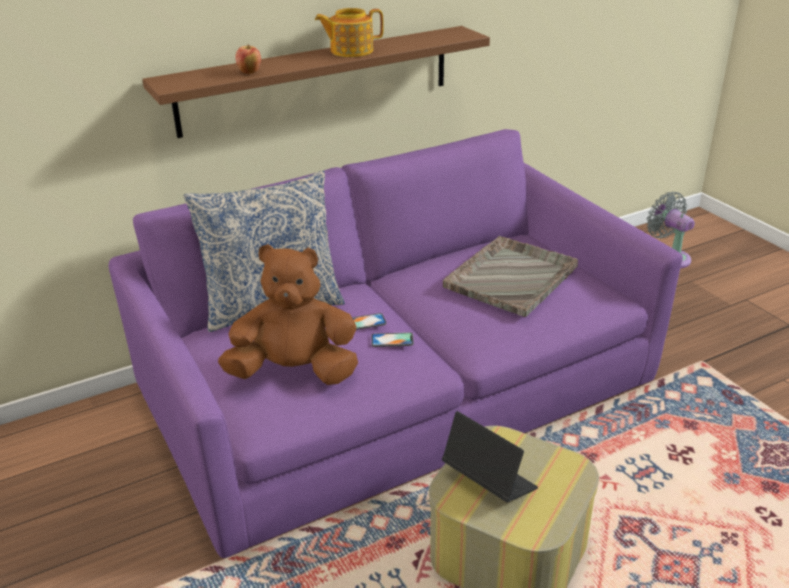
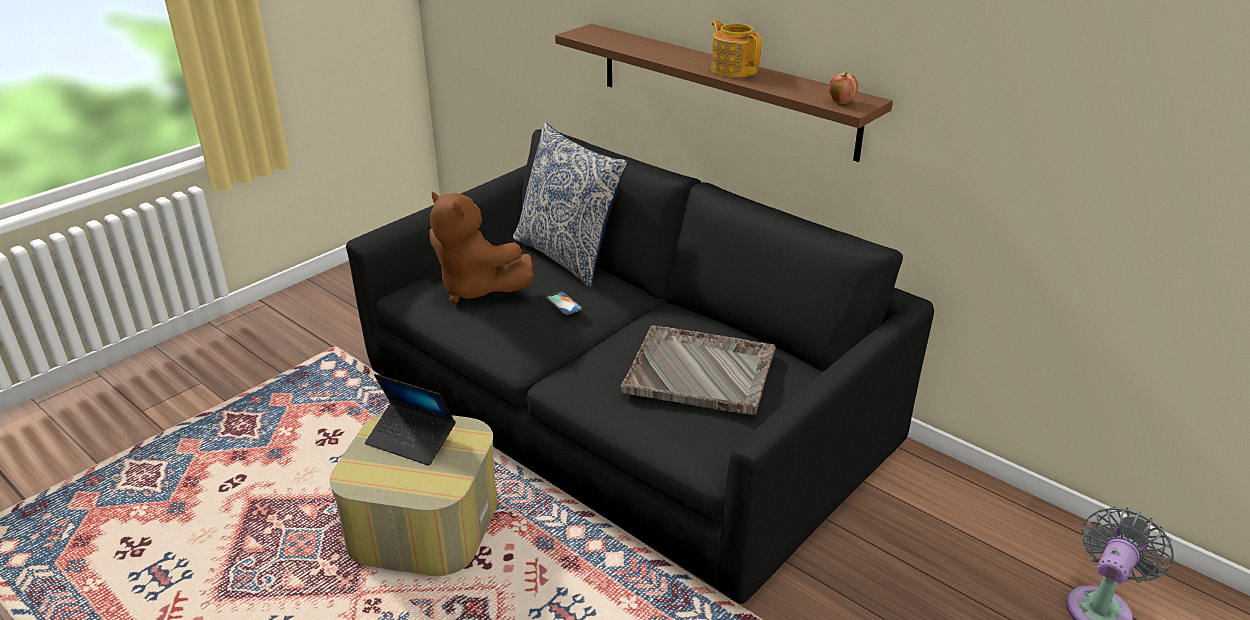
camera: 70 degrees right, 0 degrees up
(249, 72) = (633, 48): apple -> apple (841, 102)
(295, 372) = (476, 289): brown plush toy -> brown plush toy turned 150 degrees clockwise
(392, 340) = (545, 325): phone -> none
(396, 386) = (626, 408): purple sofa -> black sofa
(488, 481) = (411, 440): laptop -> laptop turned 90 degrees clockwise

